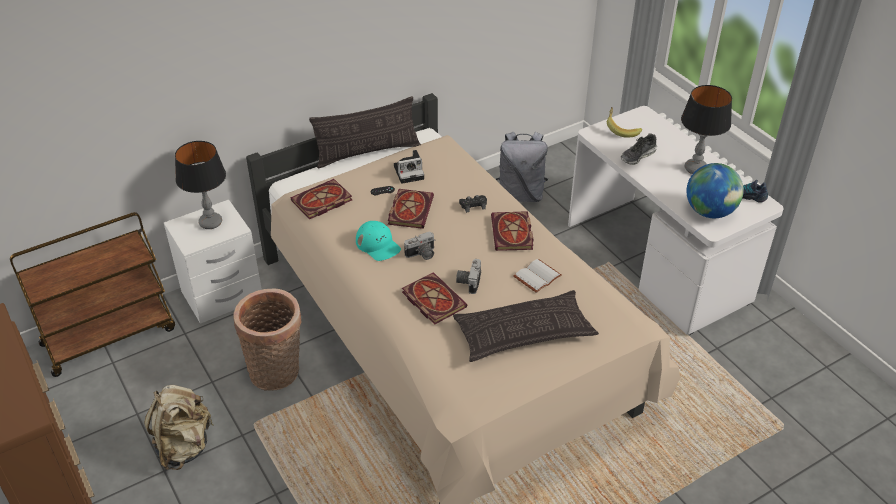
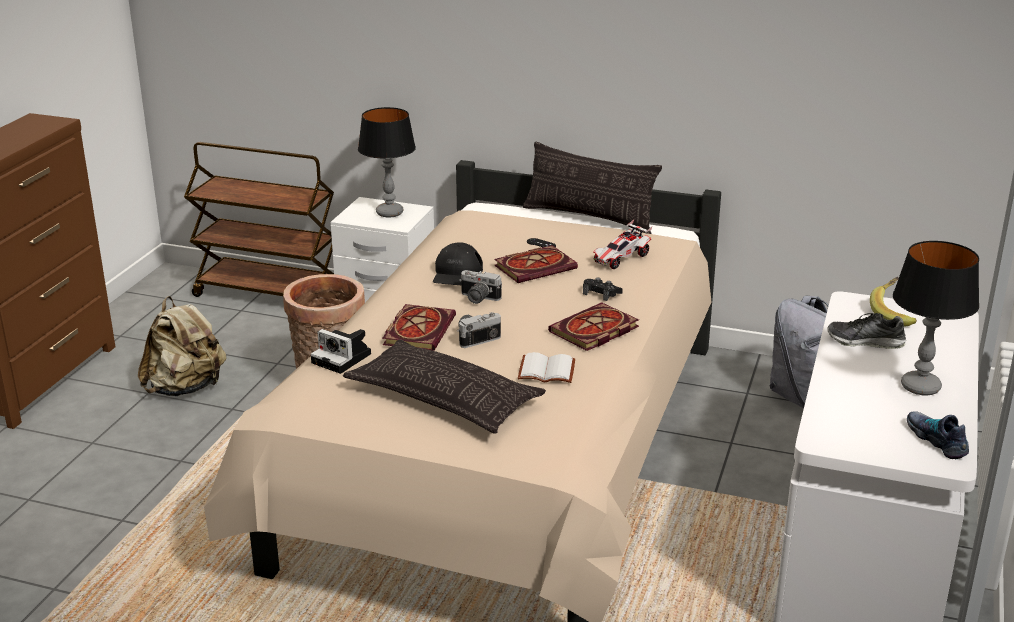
camera: 50 degrees right, 15 degrees down
(321, 202) = (474, 226): book -> none
(378, 245) = (457, 274): turquoise cap -> black cap
(410, 172) = (594, 244): camera -> camera (343, 358)
(441, 173) = (621, 259): none -> toy car
(709, 212) = (852, 427): globe -> none

